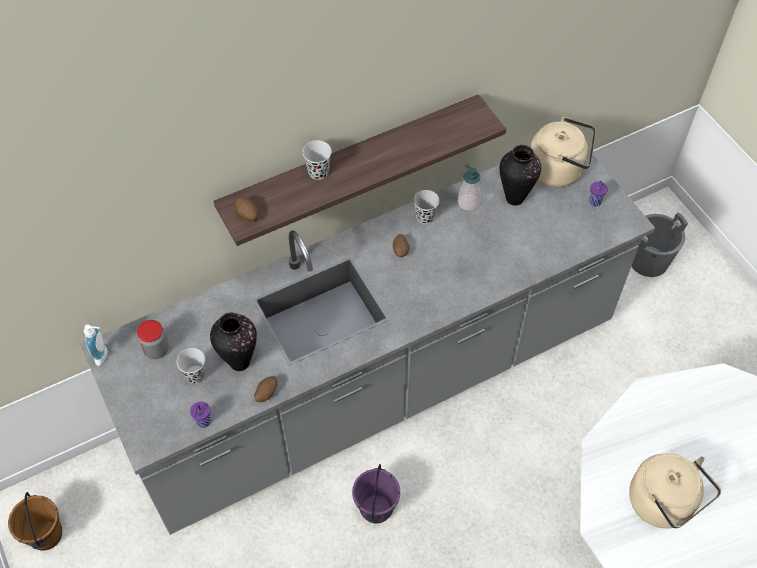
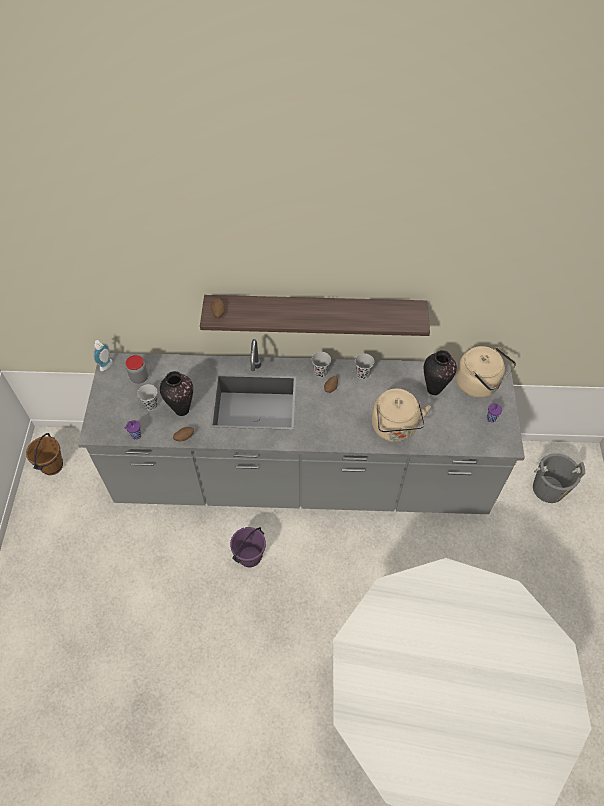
camera: 30 degrees right, 0 degrees up
(318, 172) = (281, 305): black cup -> black cup (320, 372)
(468, 203) = (399, 378): soap dispenser -> none
(664, 504) = (405, 654): beige kettle -> beige kettle (395, 428)

